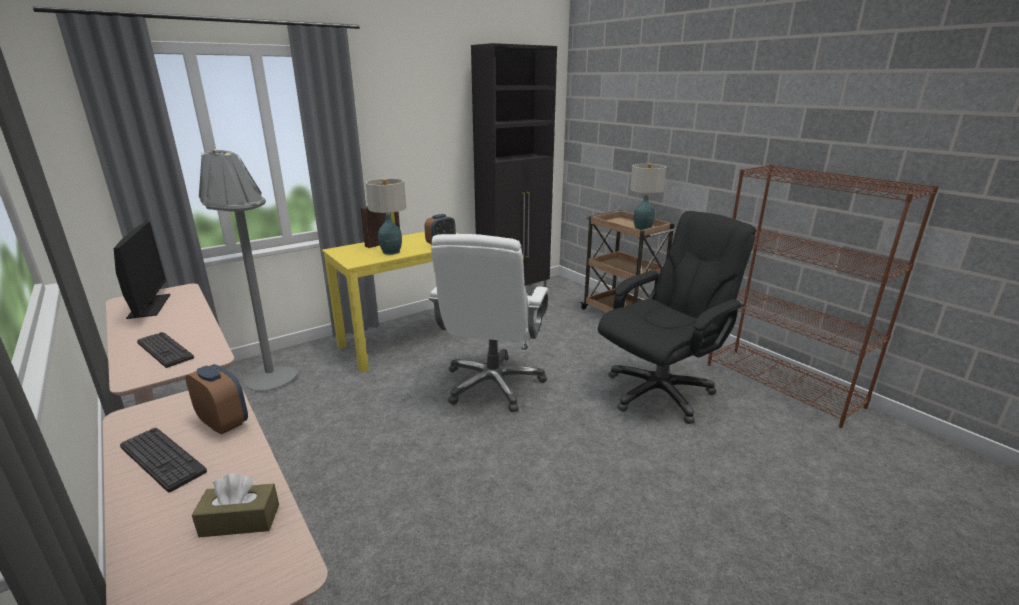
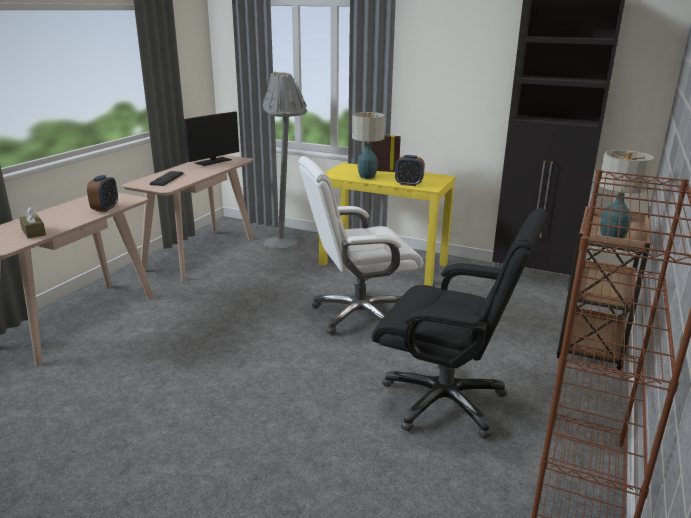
camera: 60 degrees right, 0 degrees up
(162, 459) = (72, 208): keyboard -> none

